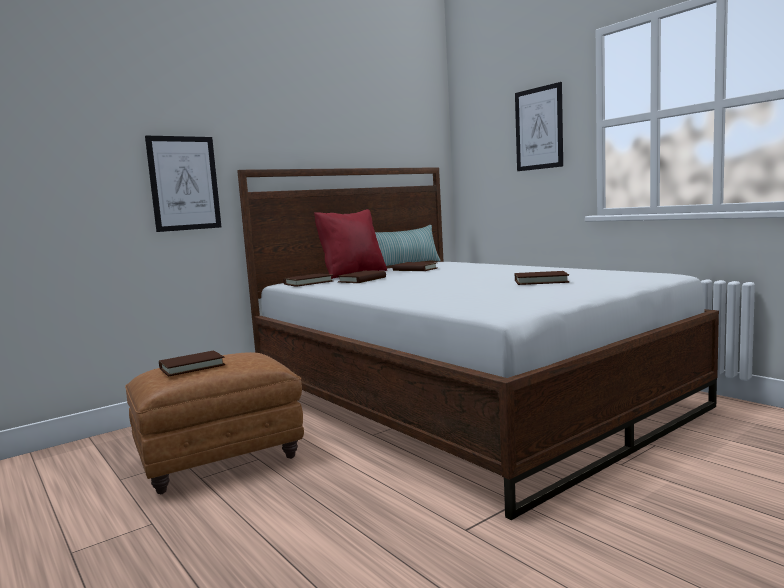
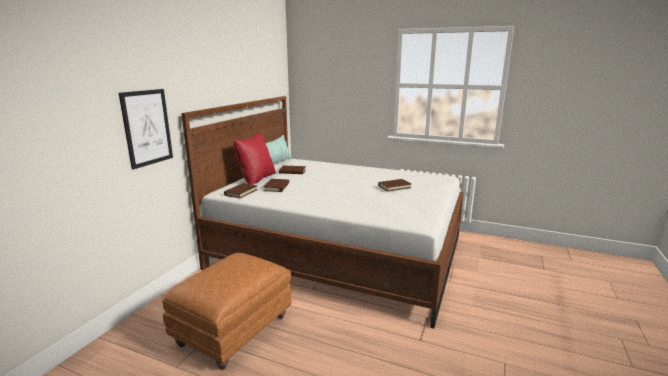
camera: 30 degrees left, 10 degrees up
(192, 367) = (222, 278): brown book -> none
(539, 128) = (357, 80): picture -> none

